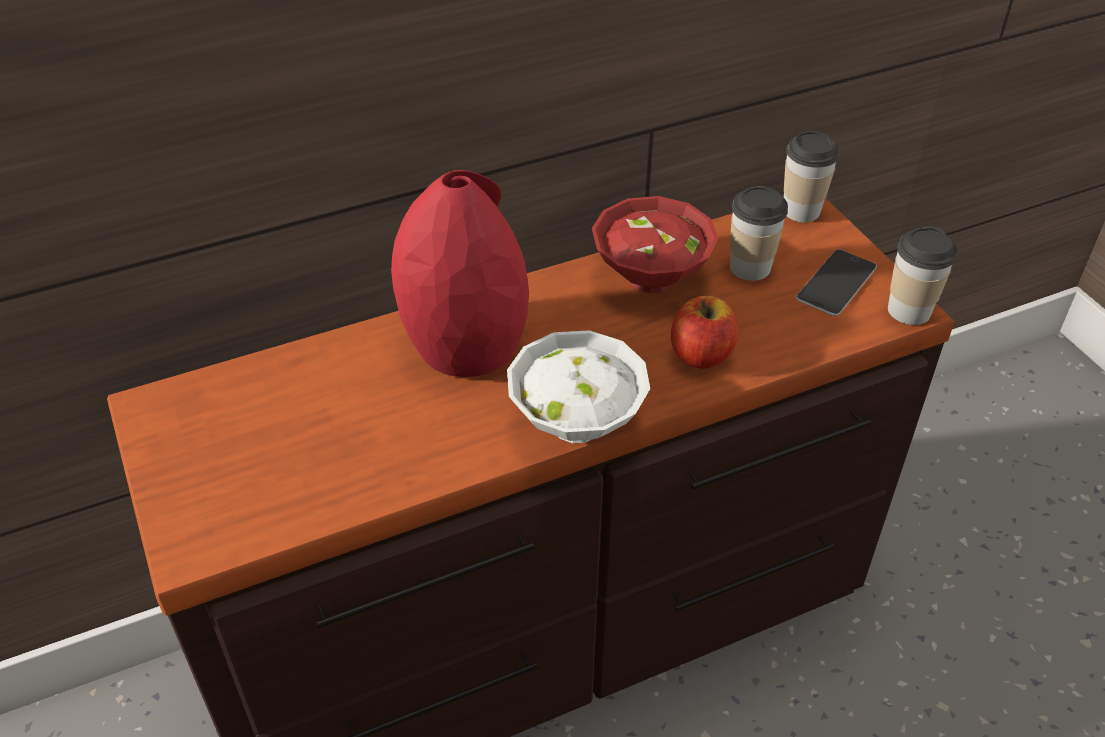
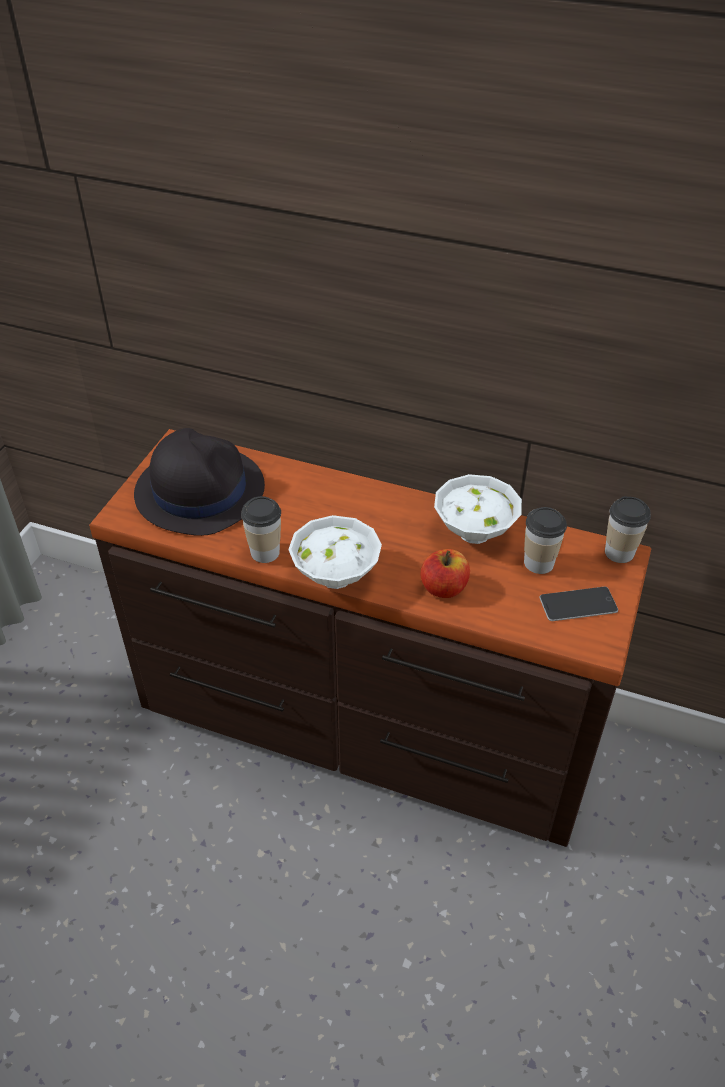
camera: 45 degrees right, 0 degrees up
(266, 442) = (199, 490): none -> black hat
(464, 345) = (336, 504): red vase -> none
(650, 280) = (472, 533): red bowl -> white bowl
(909, 311) = (599, 648): cup -> cup (265, 552)

